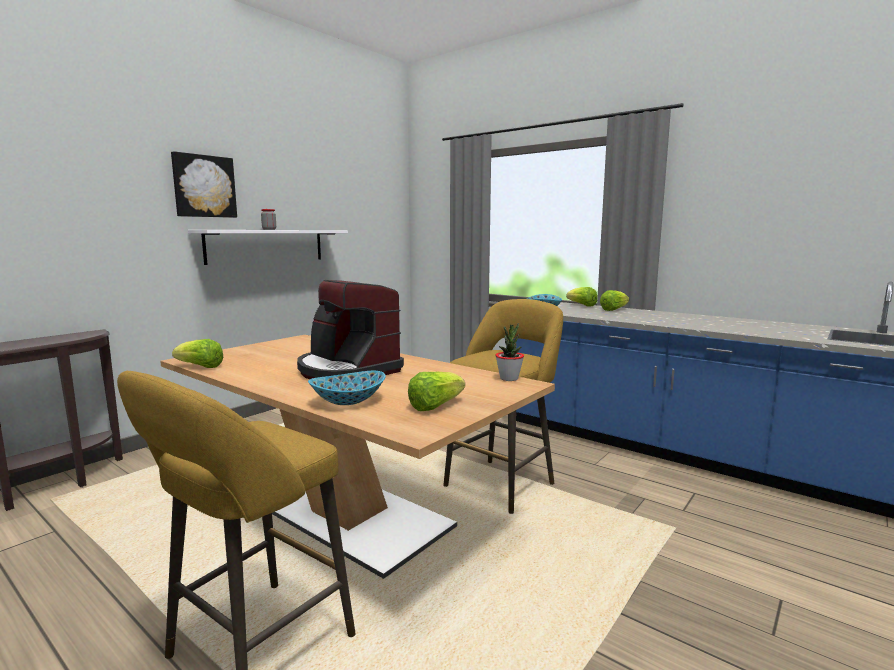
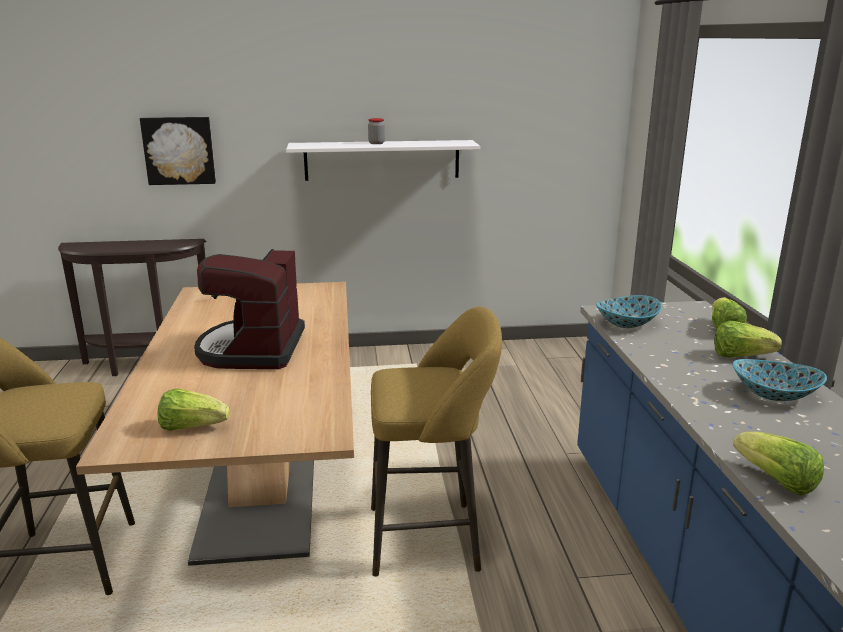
camera: 45 degrees right, 10 degrees up
(200, 367) = (183, 305): lettuce -> lettuce (776, 481)
(204, 186) = (308, 94): picture -> picture (179, 150)
(349, 401) = (162, 391): bowl -> bowl (774, 395)
(509, 378) = (334, 421): potted plant -> none

